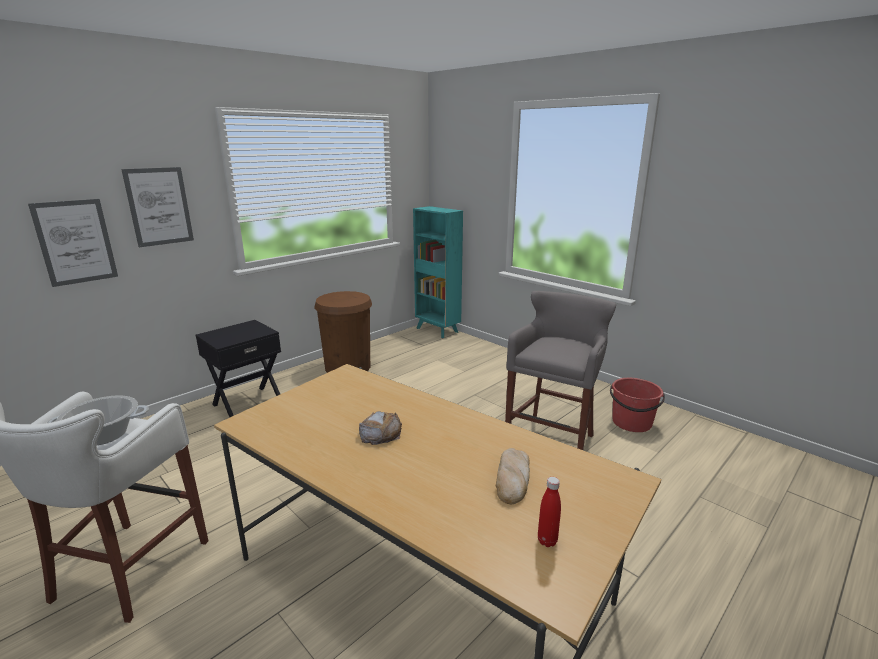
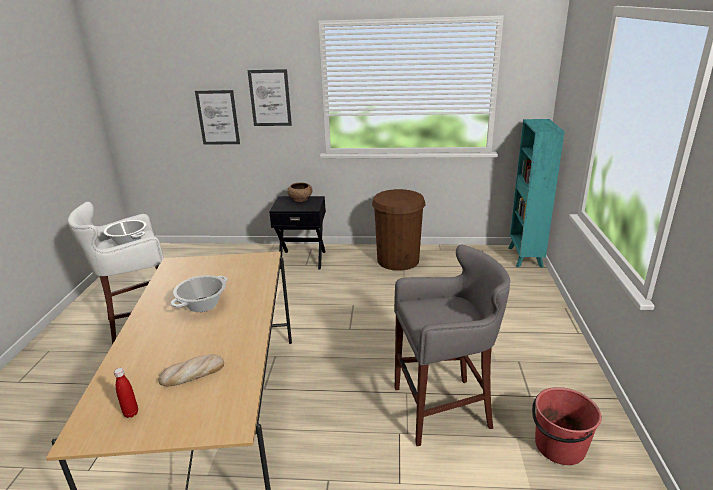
camera: 50 degrees right, 5 degrees up
(232, 329) = (300, 199): none -> brown bowl
(380, 433) = (202, 305): bread -> cooking pot

